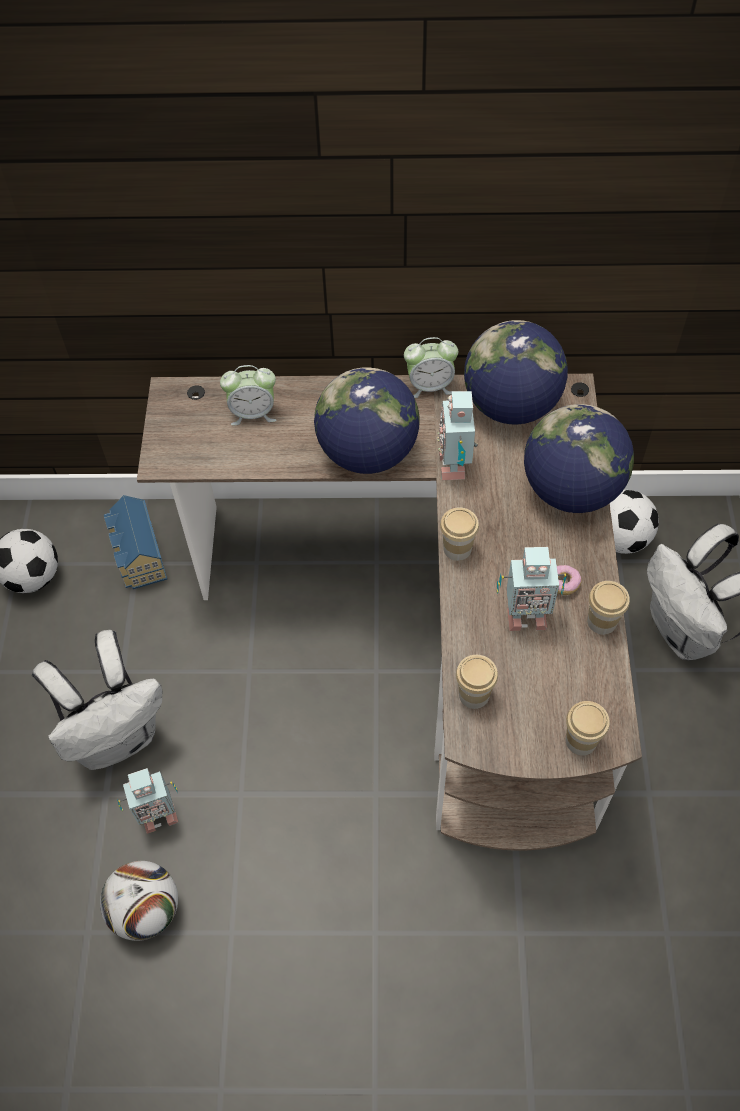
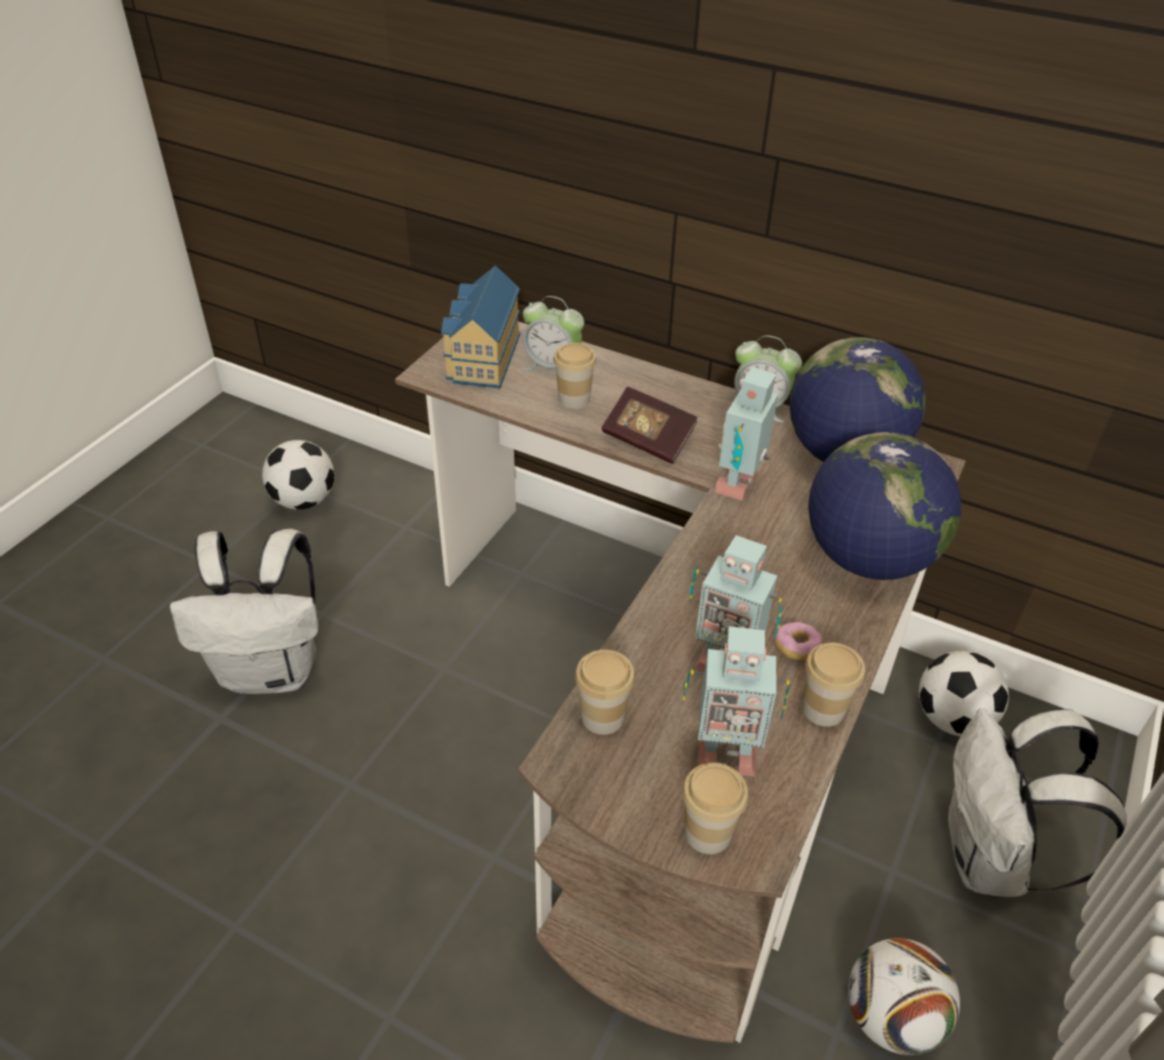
camera: 25 degrees right, 15 degrees down
(138, 557) = (410, 522): toy house -> toy house (481, 358)
(146, 910) = (169, 854): football -> football (891, 1018)
(157, 815) = (252, 764): toy robot -> toy robot (724, 752)
(368, 453) = (648, 439): globe -> book
(457, 548) = (687, 562): cup -> cup (574, 399)

